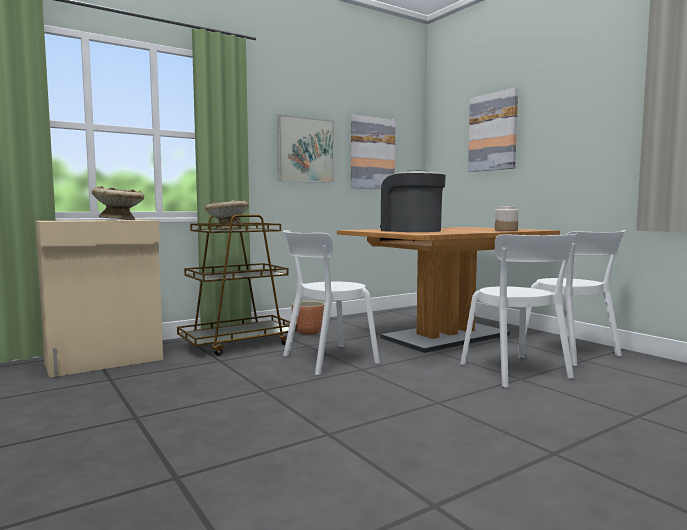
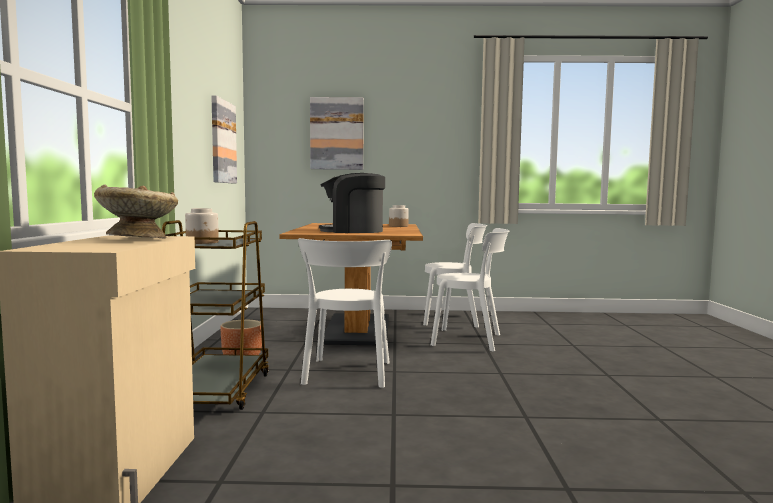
camera: 55 degrees left, 0 degrees up
(227, 229) = (202, 242): beige bowl -> jar
(305, 150) = (188, 134): picture -> none

